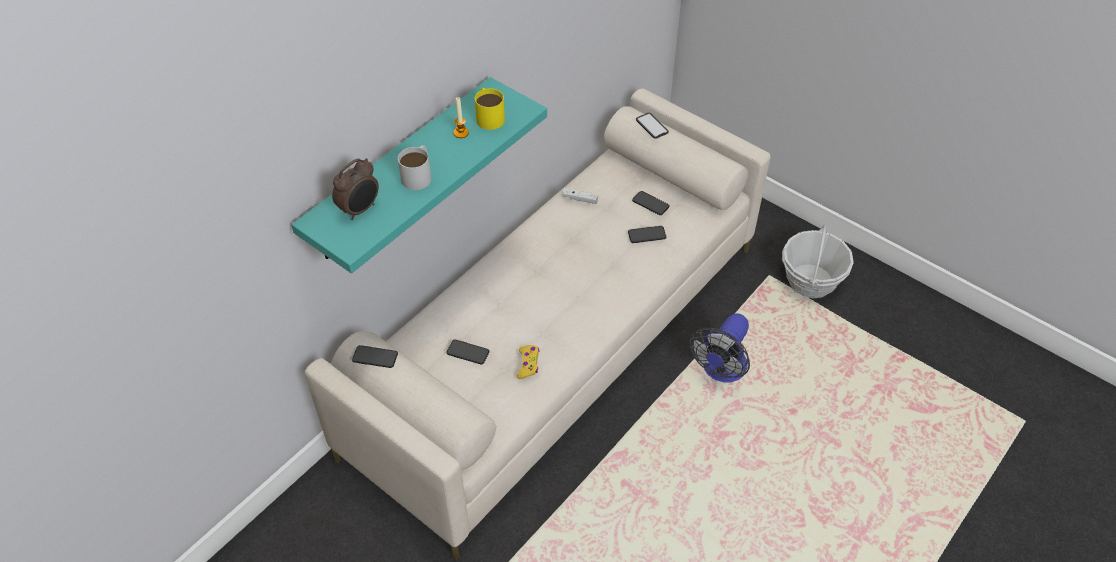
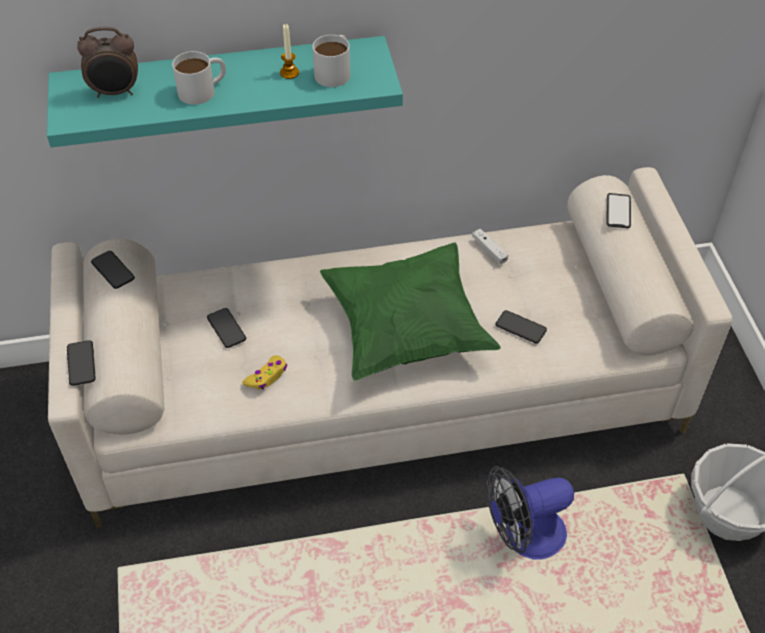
camera: 40 degrees right, 0 degrees up
(489, 116) = (335, 71): yellow mug -> white mug
(582, 279) = (406, 330): none -> green pillow
(650, 203) = (559, 298): phone -> phone (81, 363)

